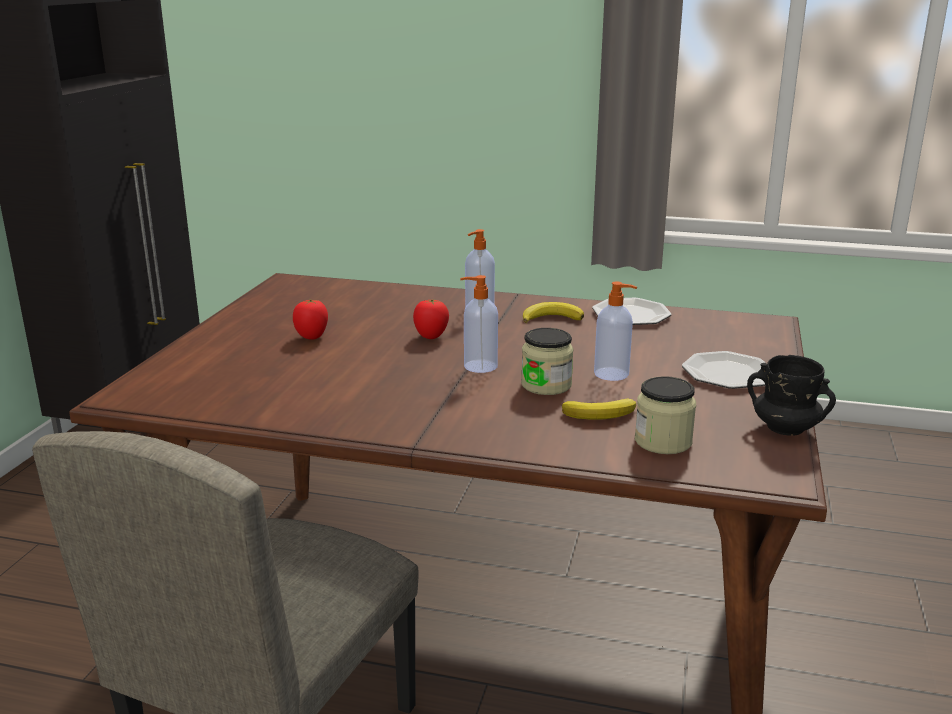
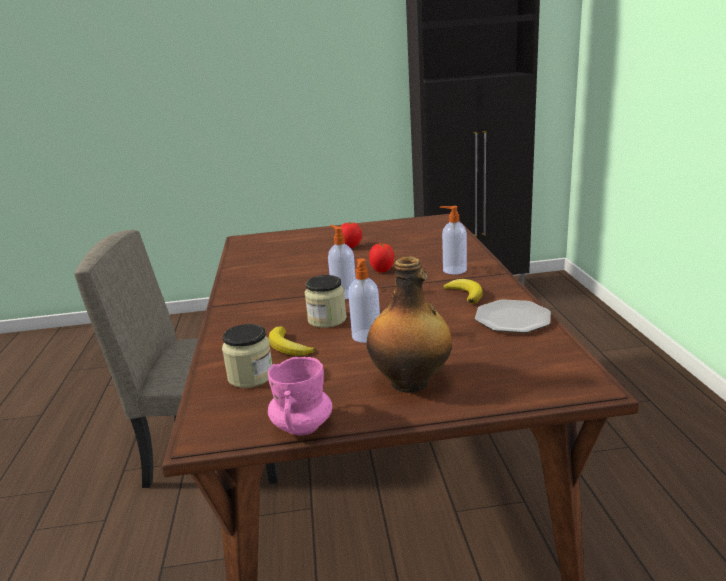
camera: 70 degrees right, 0 degrees up
(728, 373) = (411, 383): plate -> bottle
(785, 429) = (302, 426): black mug -> pink mug

